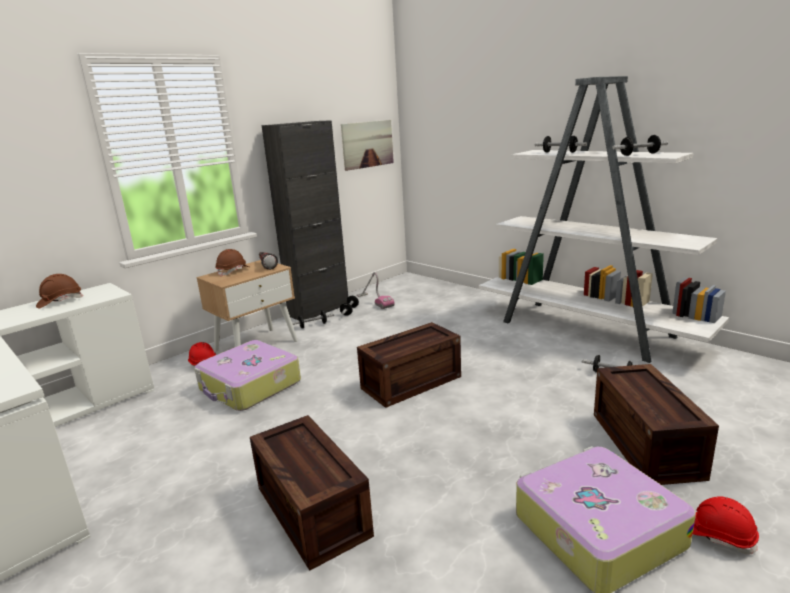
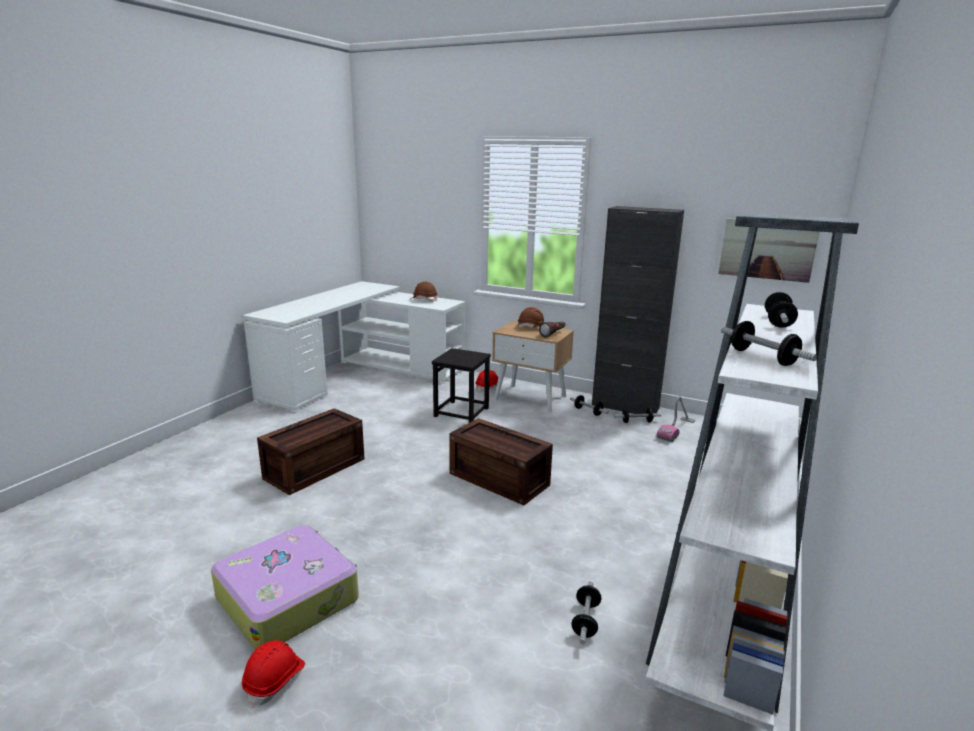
camera: 70 degrees right, 0 degrees up
(250, 386) = (462, 412): suitcase -> black stool
(648, 445) = (421, 642): crate -> none

